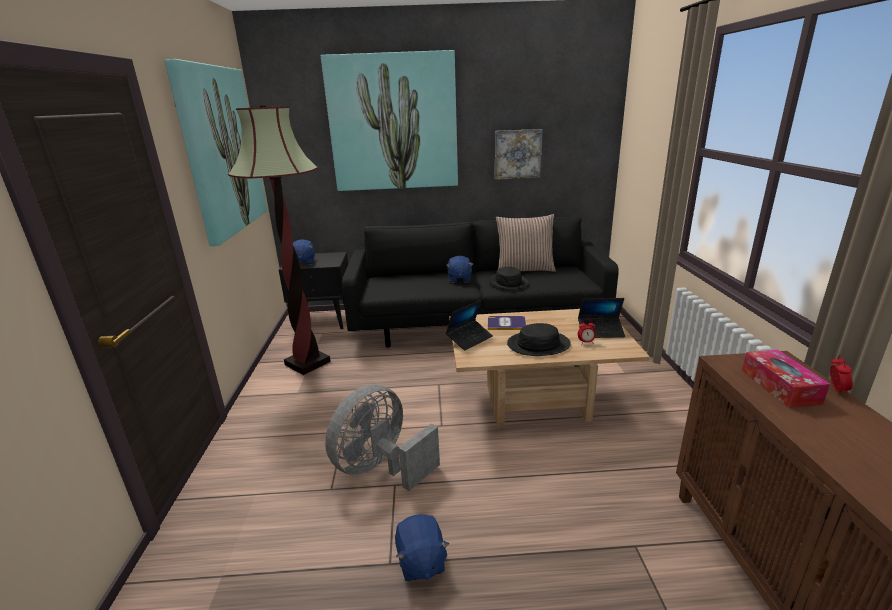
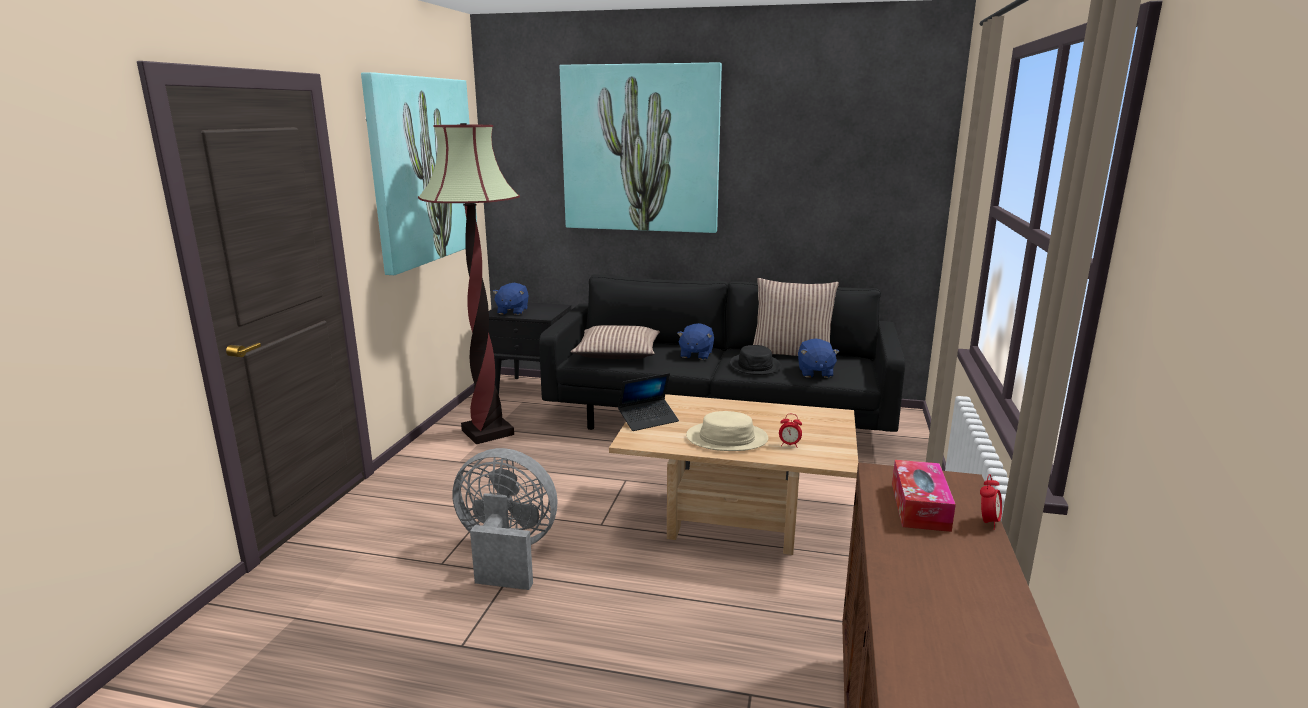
camera: 15 degrees right, 5 degrees down
(381, 468) = (506, 554): grey fan -> grey fan turned 45 degrees clockwise
(401, 286) = (617, 353): none -> pillow
(421, 561) = (494, 651): blue plush toy -> blue plush toy (815, 372)
(506, 324) = (707, 410): book -> none
(517, 154) = (800, 198): picture -> none
(538, 344) = (727, 438): black hat -> beige hat
(600, 331) = (820, 436): laptop -> none

